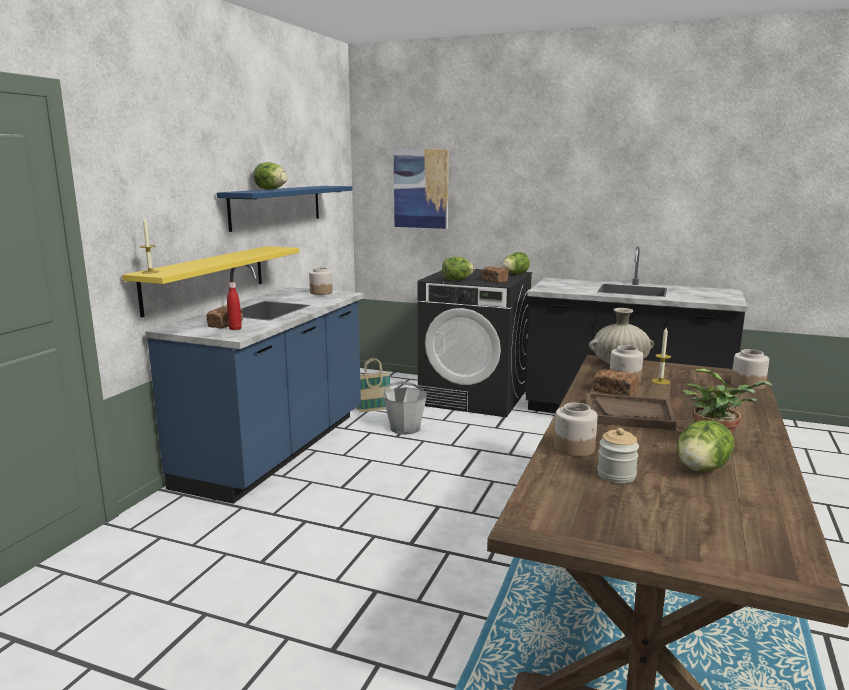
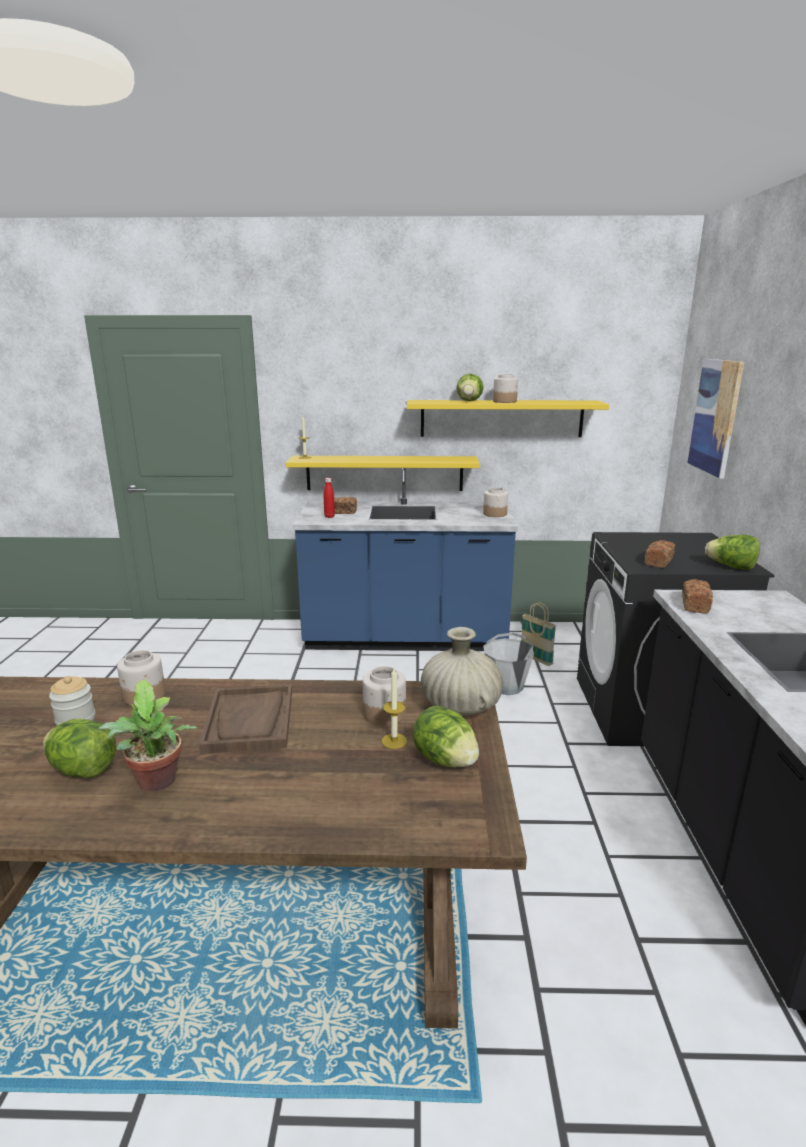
camera: 70 degrees right, 5 degrees up
(277, 206) = (501, 418): blue shelf -> yellow shelf
(457, 280) = (623, 546): lettuce -> lettuce (445, 760)
(614, 392) = (330, 708): bread -> bread (694, 605)
(747, 384) = (426, 826): jar -> jar (505, 401)

